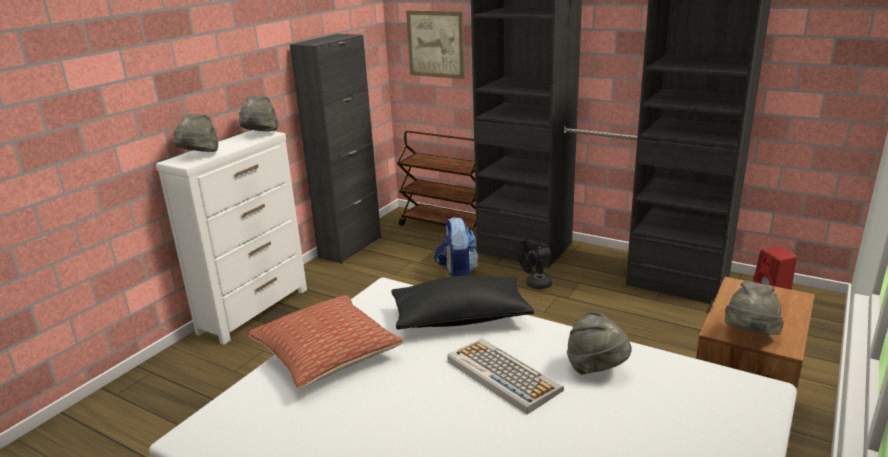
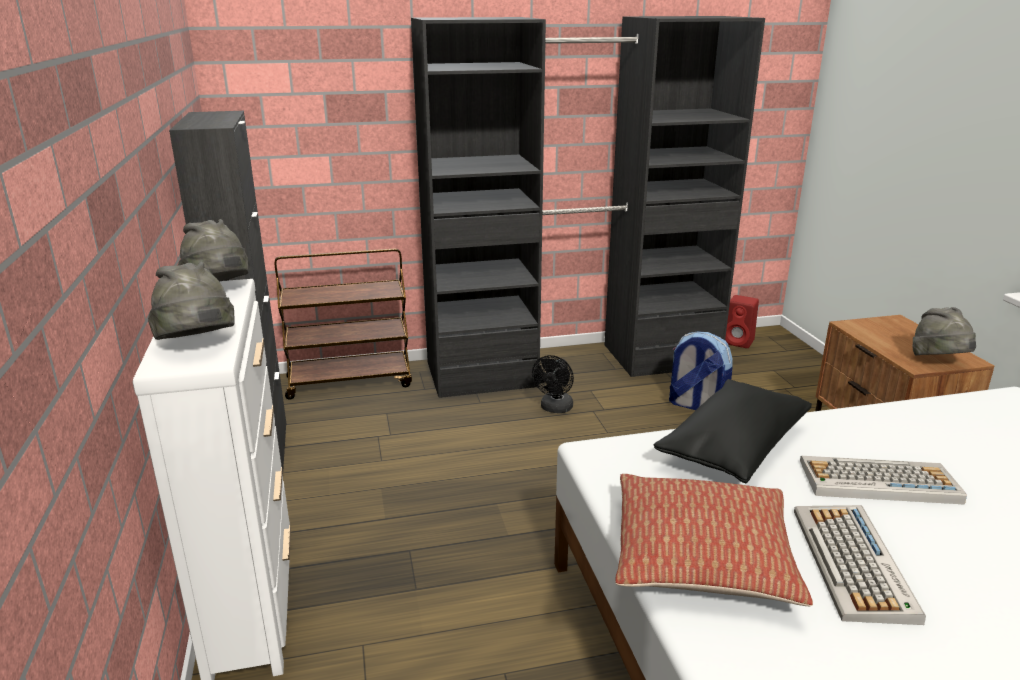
camera: 45 degrees left, 0 degrees up
(387, 398) = (854, 564): none -> keyboard
(436, 44) = (301, 123): picture -> none
(457, 275) = (459, 431): backpack -> backpack (695, 406)
(596, 369) = (915, 437): grey hat -> none

